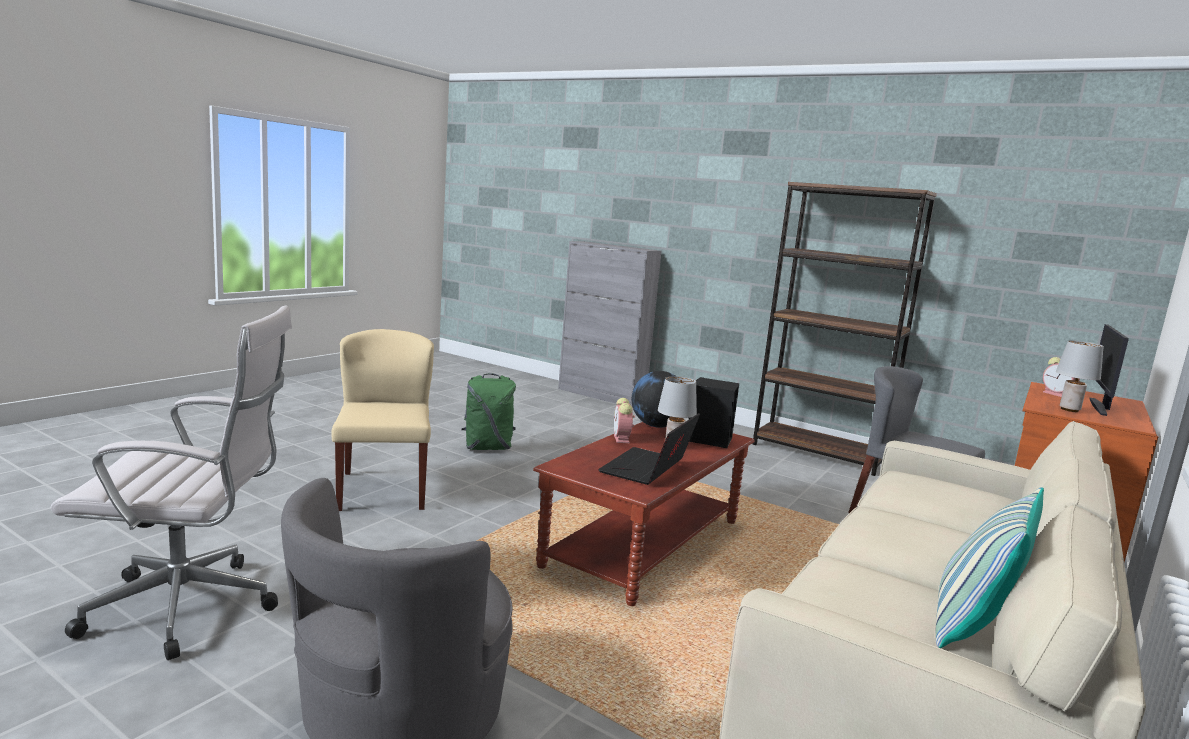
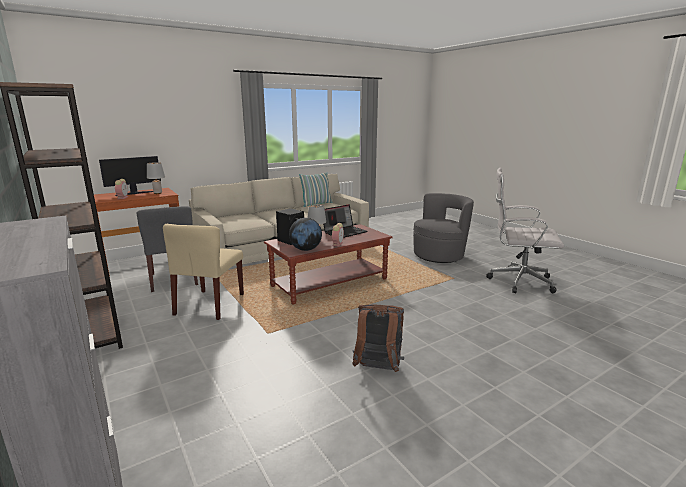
camera: 155 degrees left, 5 degrees up
(383, 490) = (463, 328): beige chair -> beige chair (210, 304)
(488, 447) = (377, 369): green backpack -> brown backpack

